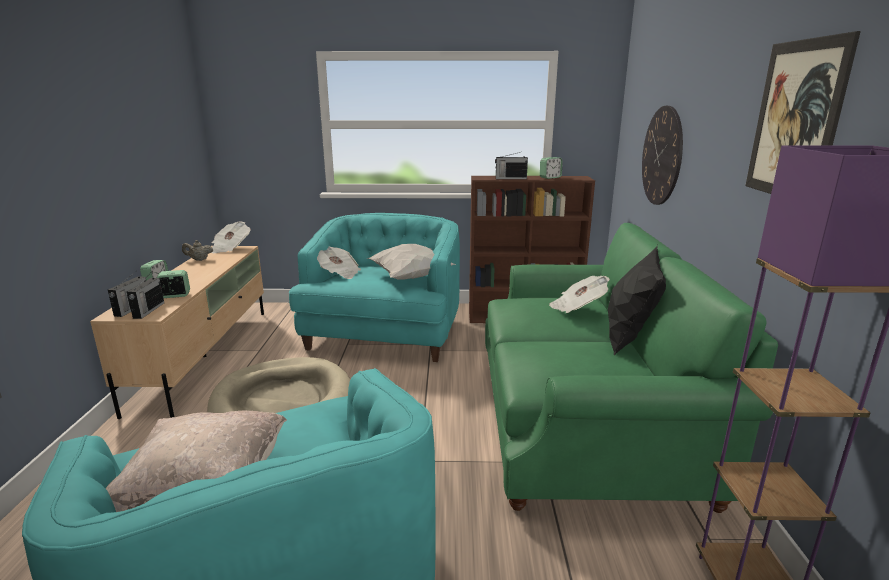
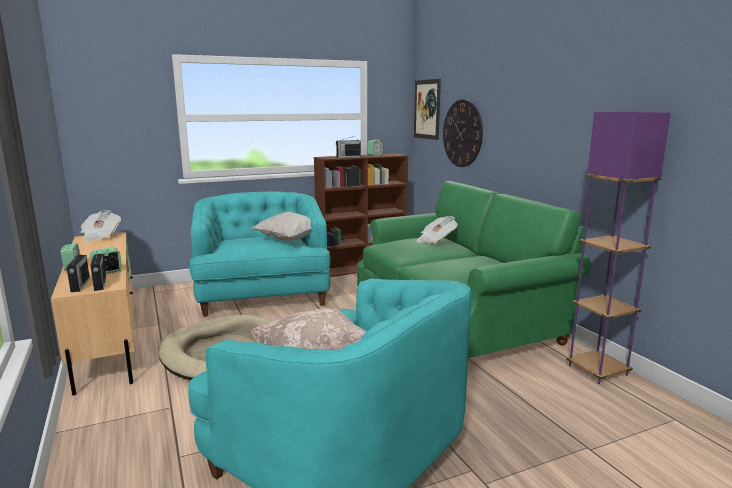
camera: 25 degrees left, 5 degrees down
(199, 260) = (82, 247): beige teapot -> none
(339, 273) = (225, 244): newspaper -> none
(629, 340) = (482, 253): black pillow -> none
(795, 120) = (572, 103): picture -> picture (427, 109)

